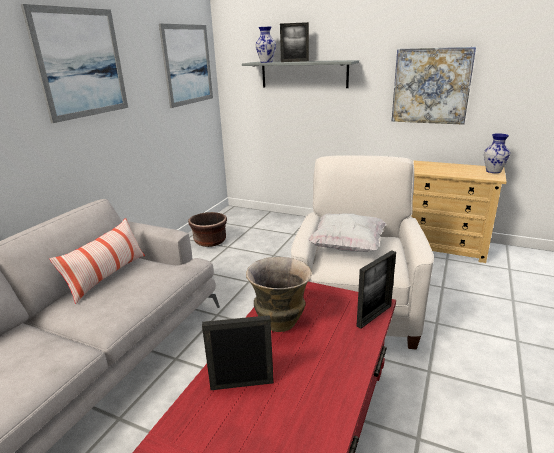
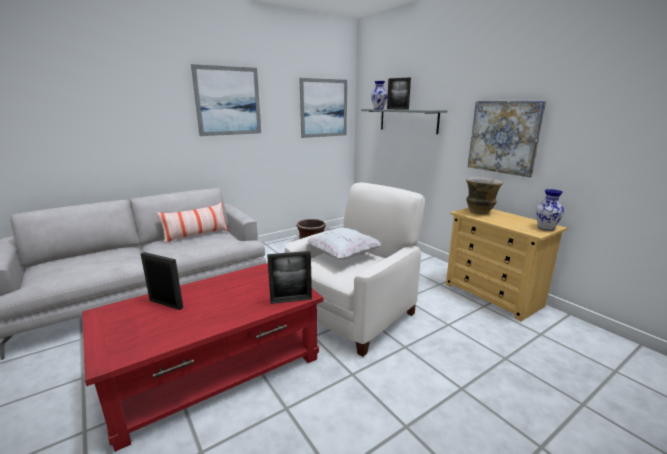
camera: 30 degrees right, 5 degrees down
(280, 322) = (233, 283): vase -> vase (479, 212)

